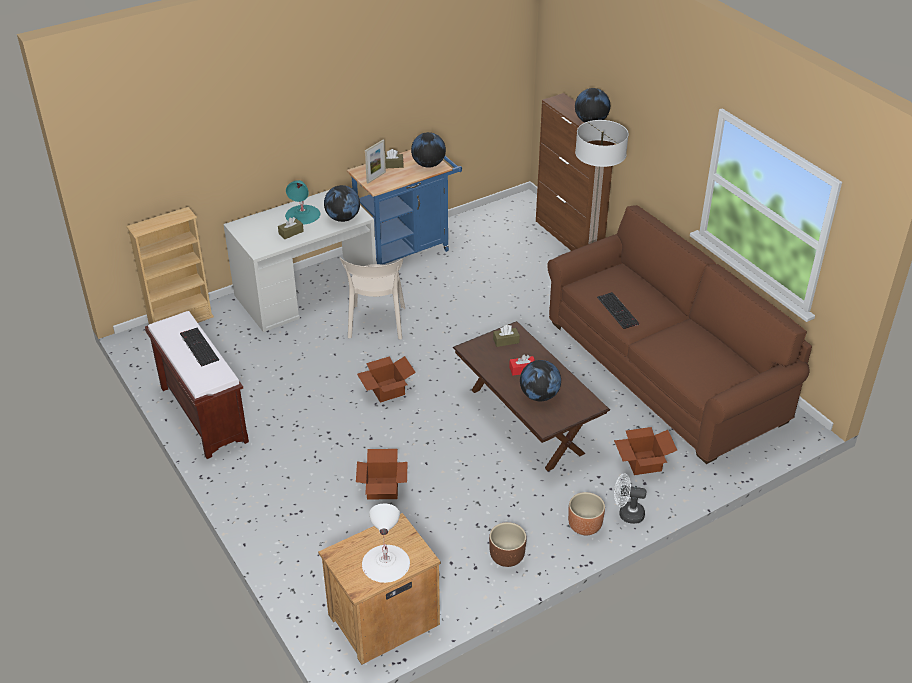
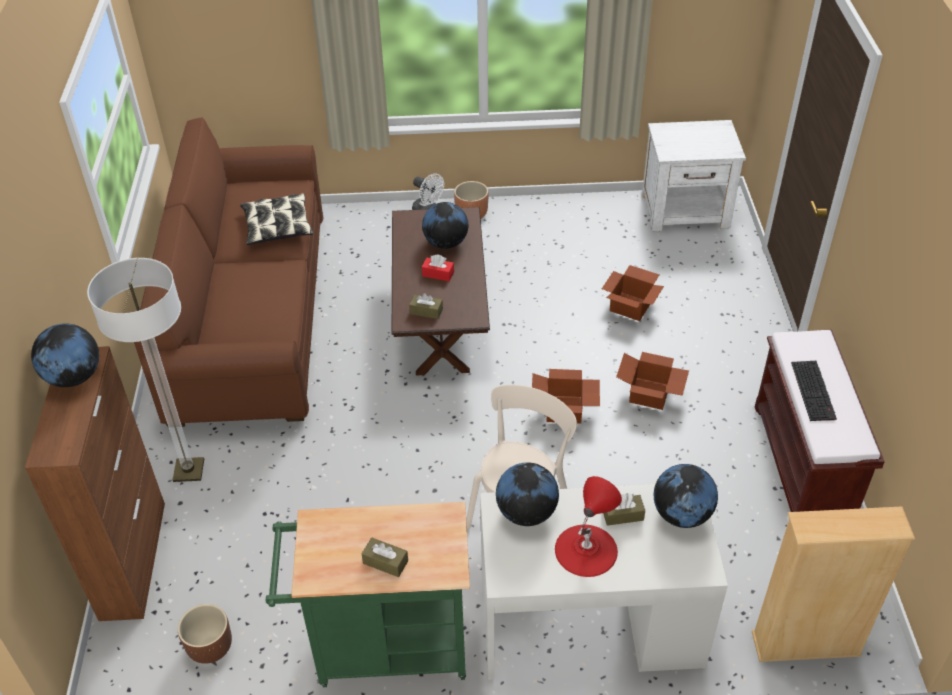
camera: 150 degrees left, 5 degrees up
(303, 214) = (586, 549): turquoise table lamp -> red table lamp
(376, 177) = (433, 541): picture frame -> none
(382, 619) = (686, 211): brown nightstand -> white nightstand
(385, 563) = (693, 134): white table lamp -> none
(407, 249) = (382, 647): blue cart -> green cart
(428, 164) = (327, 535): globe -> globe (681, 514)
(507, 557) = (555, 216): brown planter -> brown planter (210, 647)
(618, 311) = (278, 286): keyboard -> none
(642, 462) = (371, 242): cardboard box -> cardboard box (650, 394)
(672, 351) = (277, 227): none -> pillow

